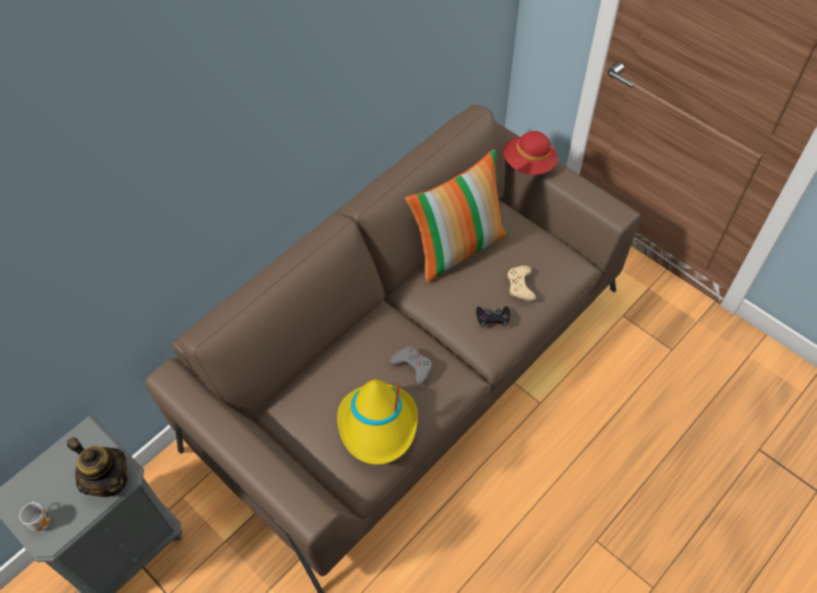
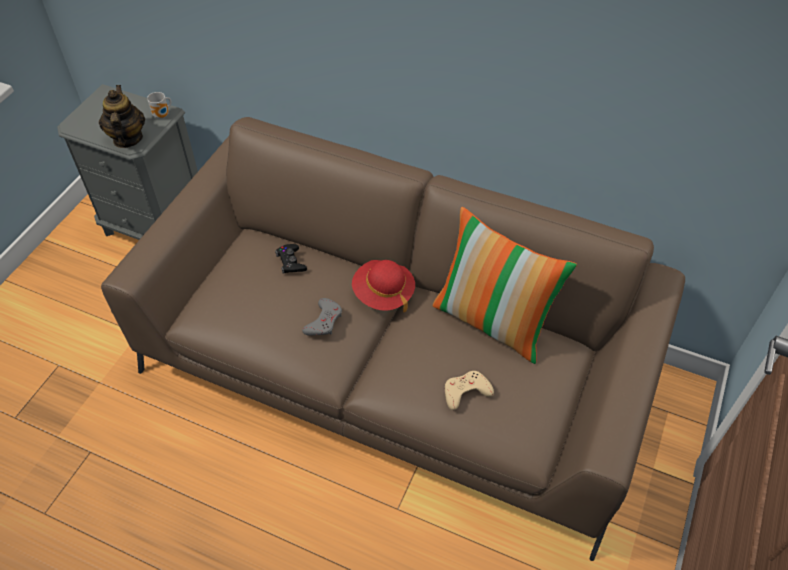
camera: 70 degrees right, 5 degrees down
(42, 521) = (87, 117): mug -> mug (163, 115)
(109, 480) = (127, 139): teapot -> teapot turned 150 degrees clockwise
(378, 426) = (247, 312): yellow hat -> none
(493, 318) = (412, 377): black game controller -> black game controller (291, 262)
(529, 164) = (629, 342): red hat -> red hat (383, 294)

